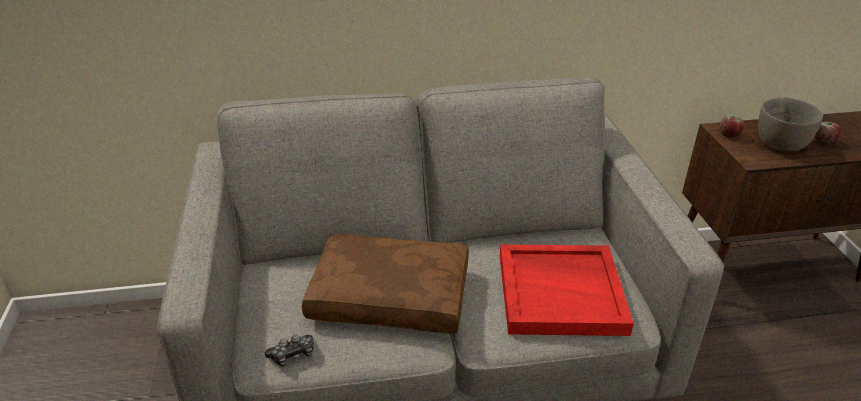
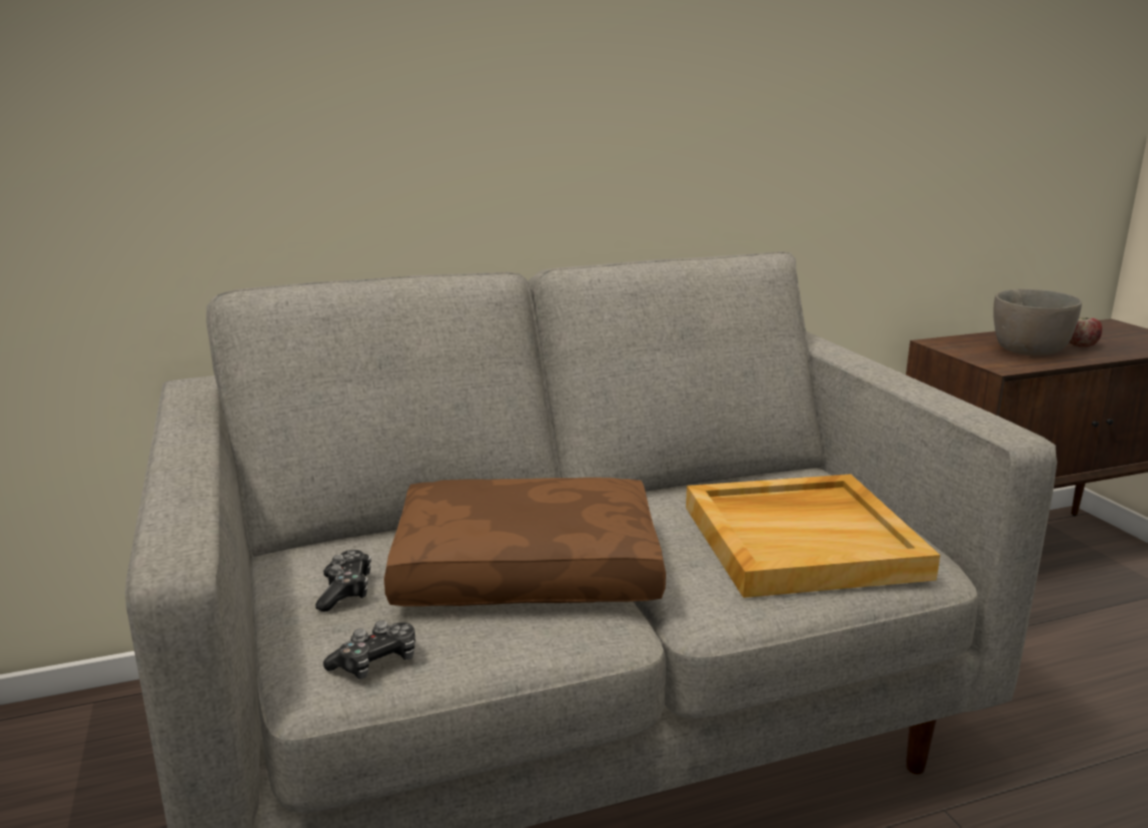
camera: 10 degrees left, 15 degrees down
(286, 299) = (345, 591): none -> game controller
(561, 292) = (802, 540): red tray -> beige tray
(729, 135) = (956, 347): apple -> none

